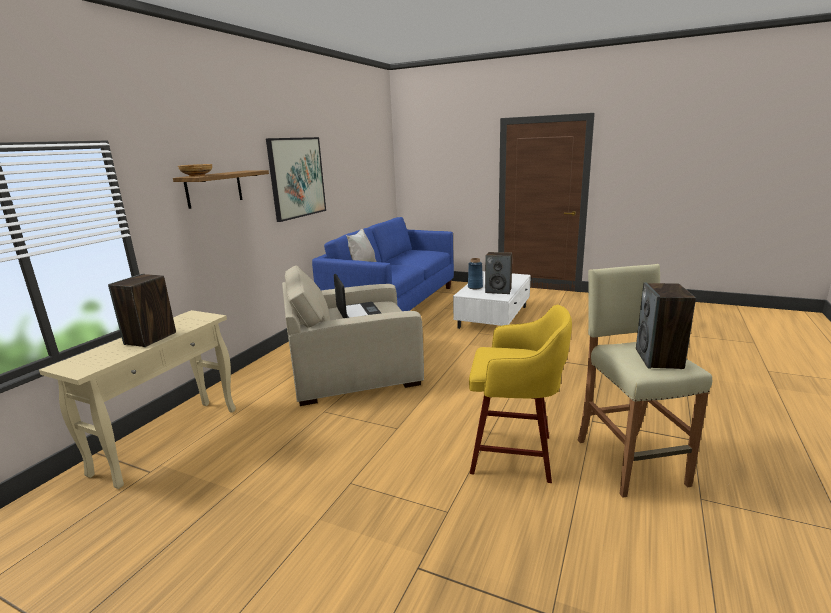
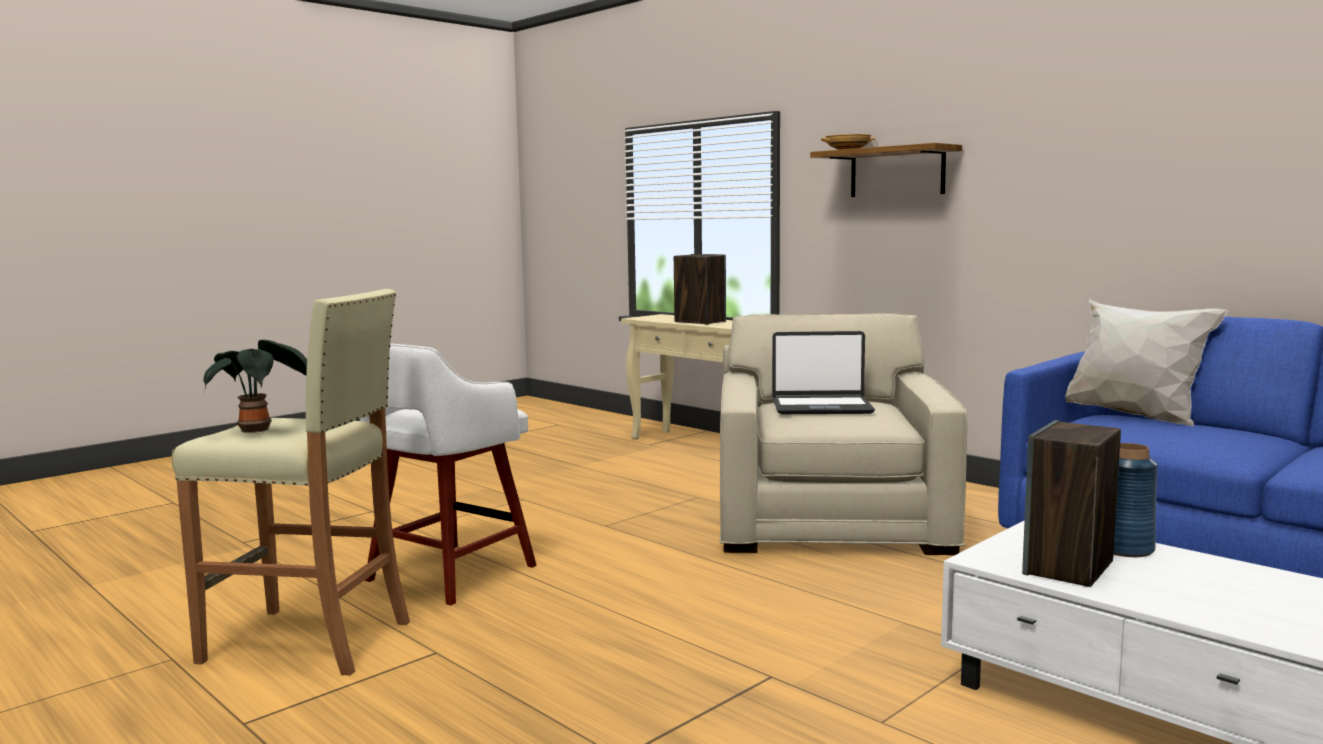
camera: 110 degrees right, 10 degrees down
(297, 177) = (1104, 161): picture -> none
(515, 455) = (447, 575): yellow stool -> white stool
(659, 359) = (259, 431): speaker -> potted plant

